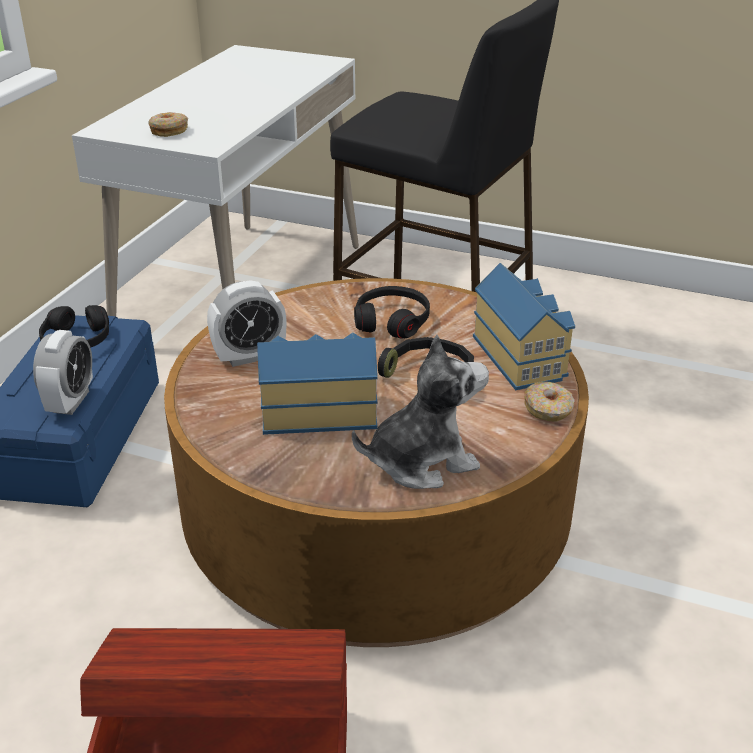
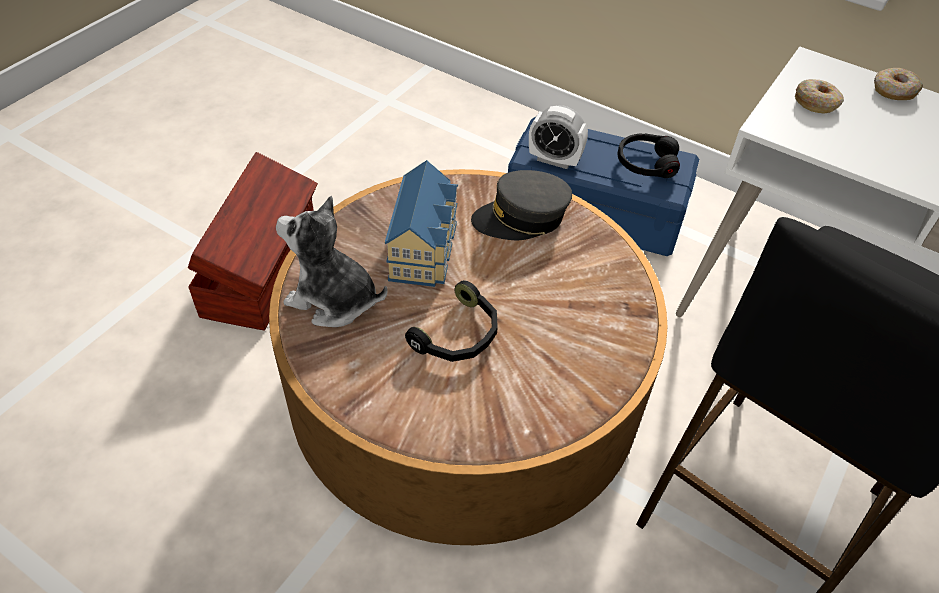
camera: 100 degrees right, 15 degrees up
(250, 356) = (521, 218): alarm clock -> grey cap
(392, 321) = (564, 325): black headphones -> none
(421, 461) = (333, 300): plush toy -> plush toy turned 120 degrees clockwise
(521, 356) = (472, 418): toy house -> none
(548, 409) = (372, 412): donut -> donut (893, 91)

